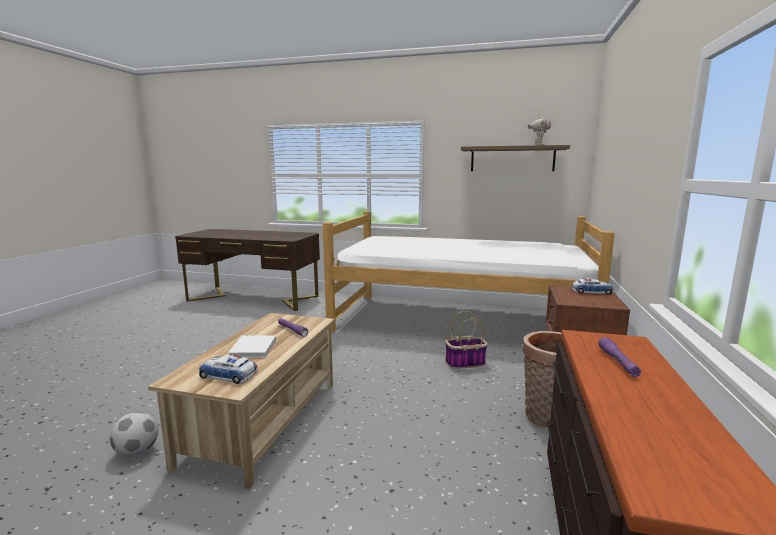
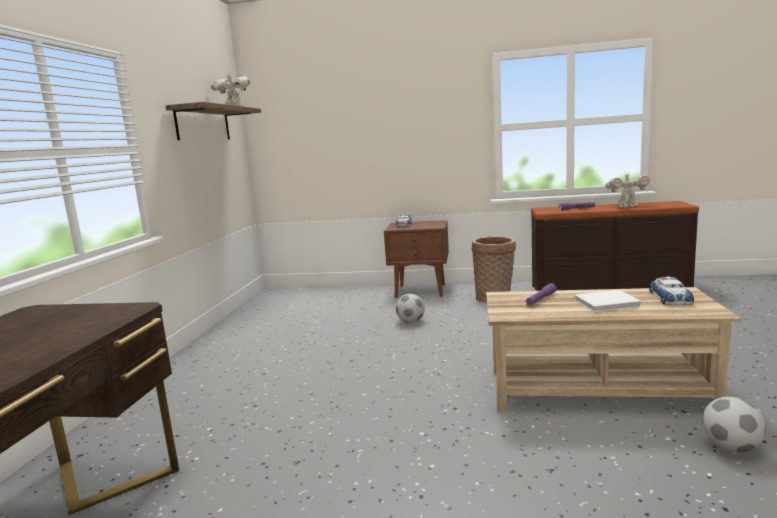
camera: 95 degrees left, 0 degrees up
(459, 322) = (288, 329): bed -> none
(465, 363) = (411, 321): basket -> football
(644, 412) = (626, 206): none -> toy robot

